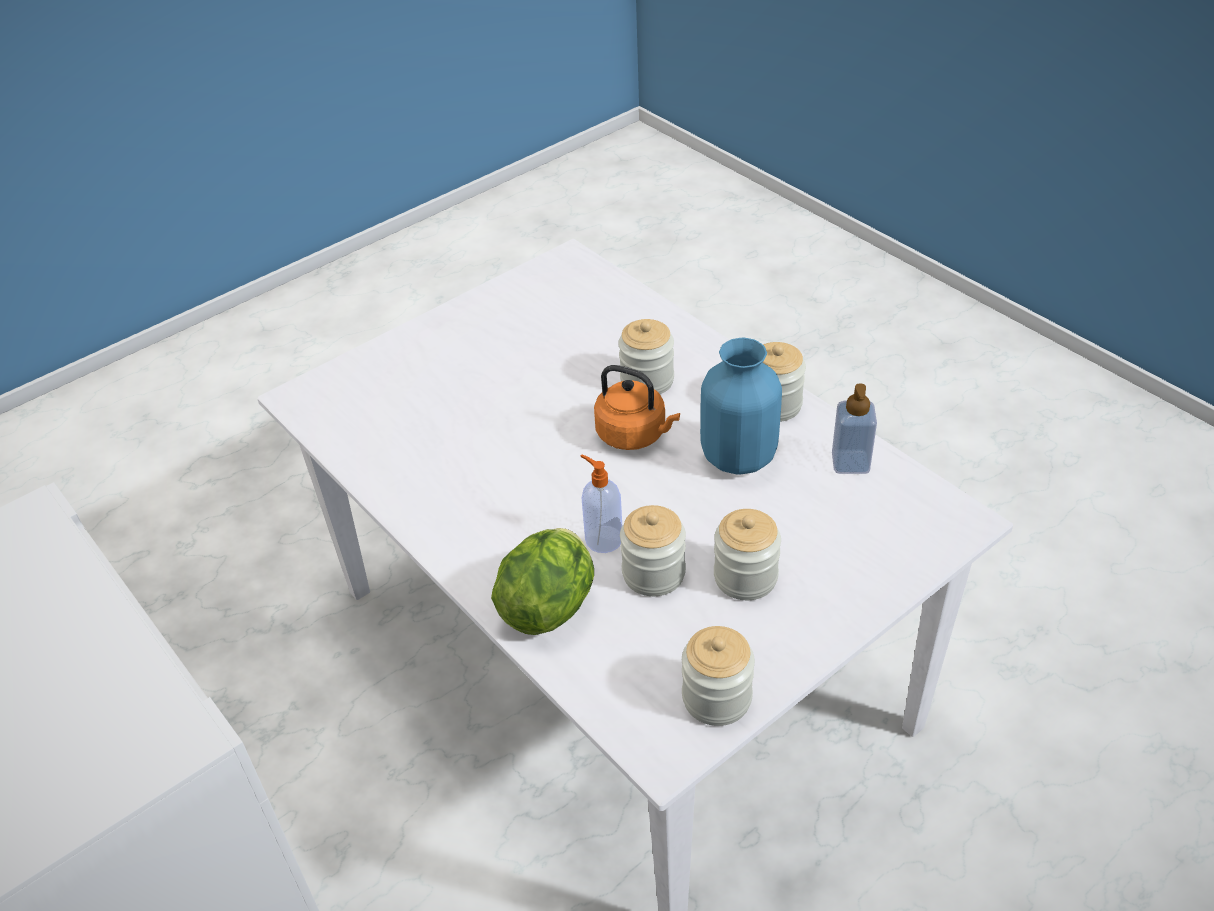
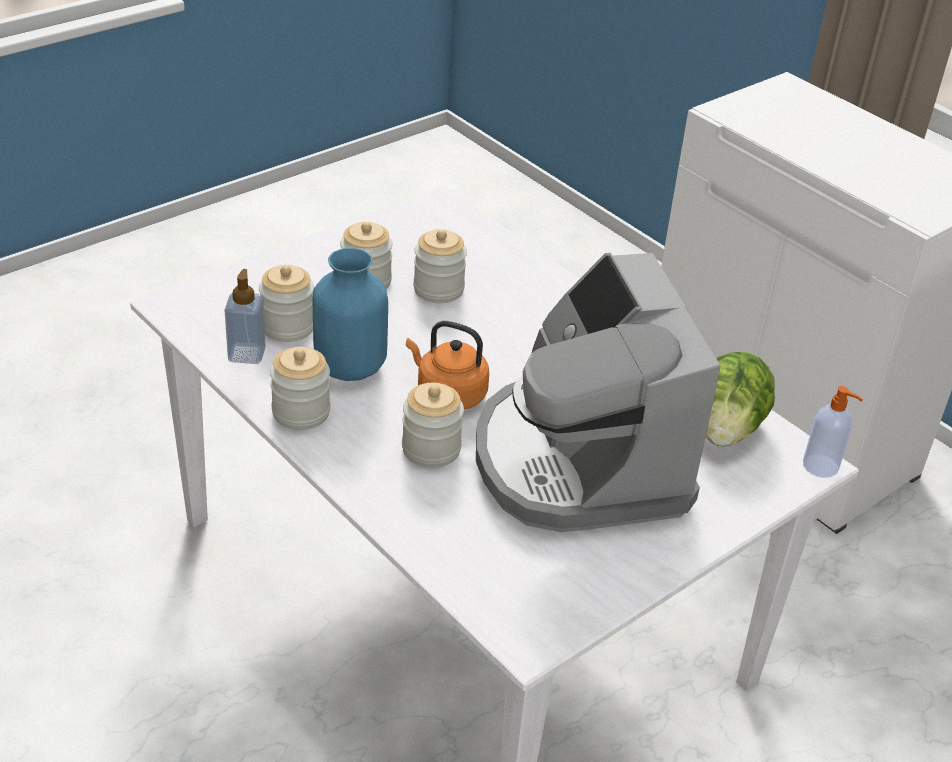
camera: 175 degrees right, 5 degrees down
(513, 380) = (579, 462): none -> coffee machine
(549, 605) = (520, 276): lettuce -> lettuce (725, 430)
(602, 538) = (479, 314): soap dispenser -> soap dispenser (821, 467)
(716, 698) = (401, 222): jar -> jar (287, 327)

